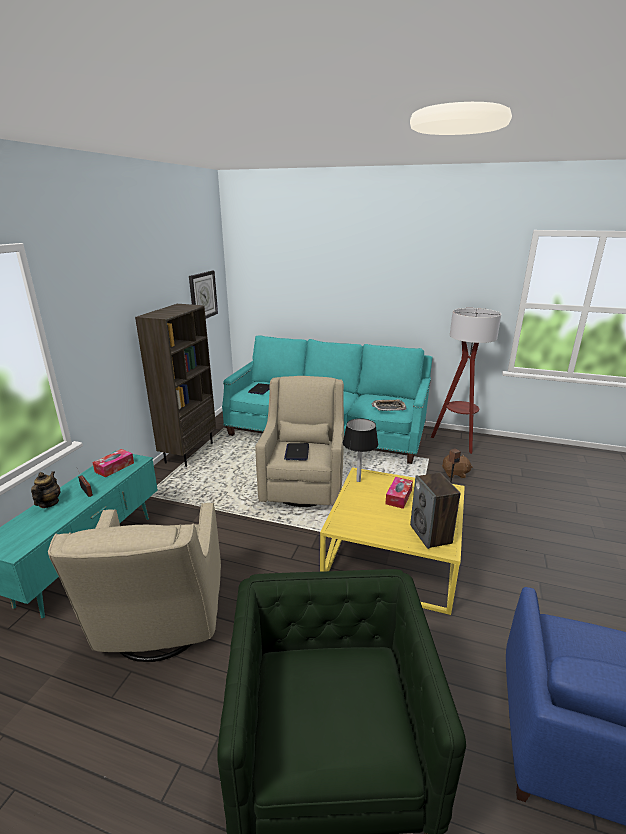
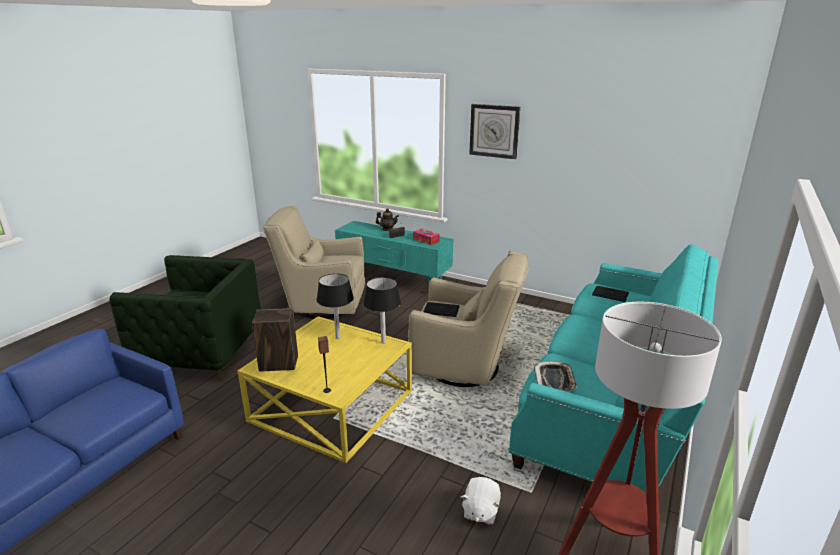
camera: 100 degrees right, 0 degrees up
(189, 452) = (542, 306): brown bookcase -> none
(203, 295) = (666, 167): wall clock -> wall clock (494, 131)
(362, 507) = (338, 338): none -> black table lamp
(398, 497) = (343, 359): tissue box -> none
(455, 474) = (480, 511): brown plush toy -> white plush toy

